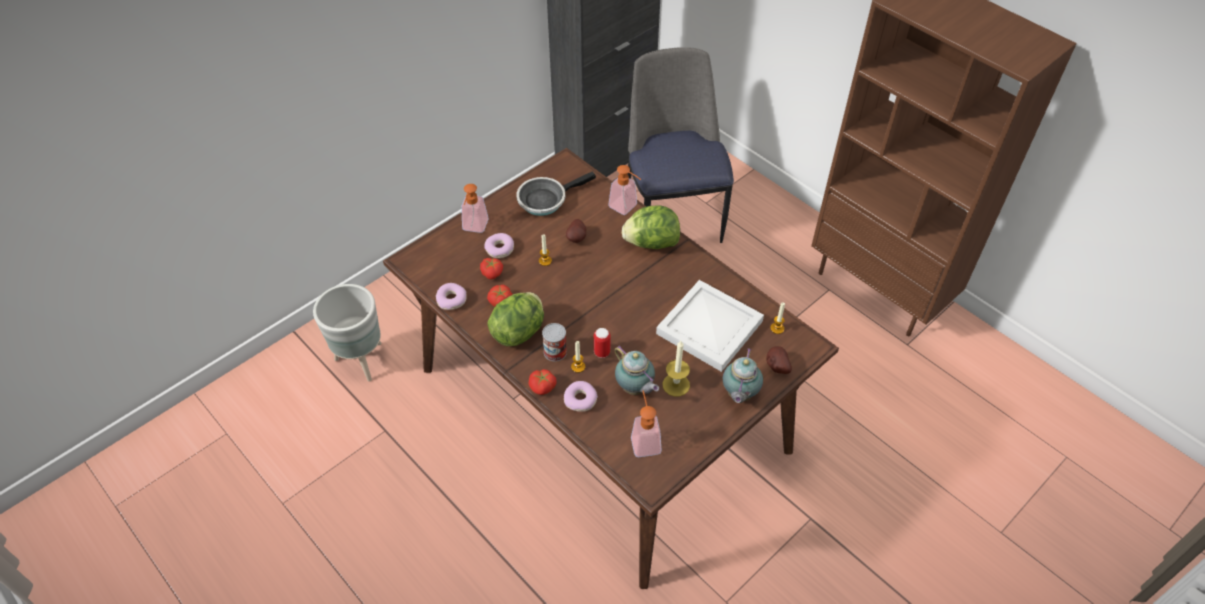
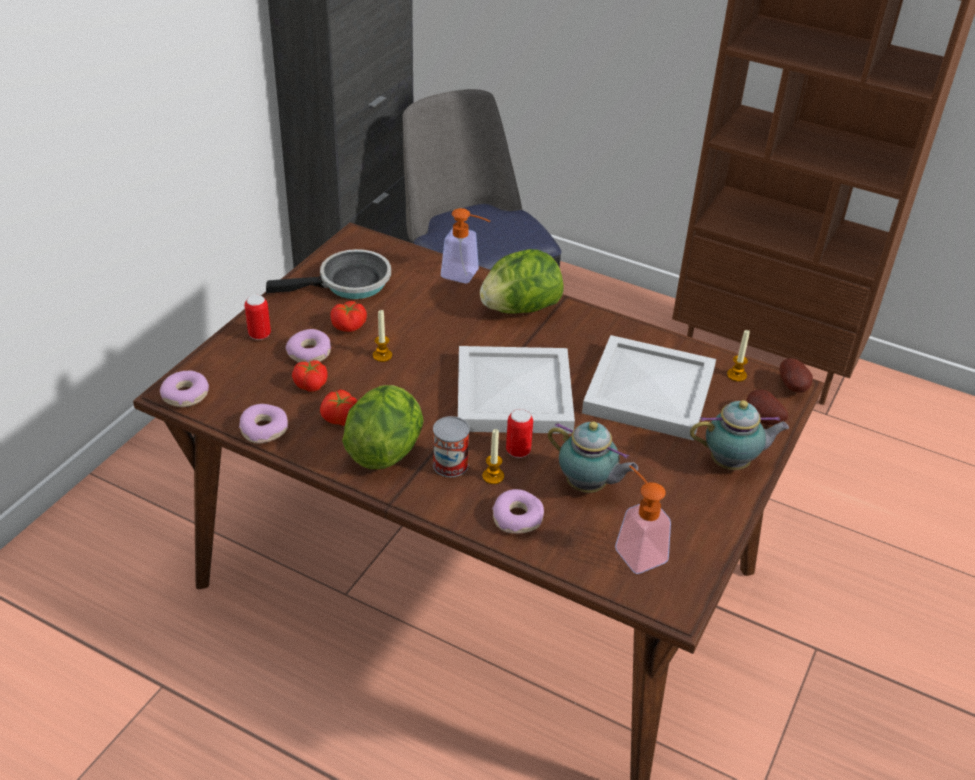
camera: 20 degrees left, 10 degrees down
(362, 361) = (94, 595): grey planter -> none
(414, 264) = (186, 395): none -> donut
(474, 228) = (259, 335): soap dispenser -> can
(542, 387) = (454, 514): tomato -> tomato (349, 326)
(545, 199) = (349, 284): frying pan -> frying pan turned 150 degrees counterclockwise
(577, 238) = (415, 321): potato -> potato (793, 387)
(617, 308) = (512, 393): none -> white tray
(676, 385) = (642, 469): candle -> none
(739, 395) = (732, 463): teapot -> teapot turned 90 degrees counterclockwise

